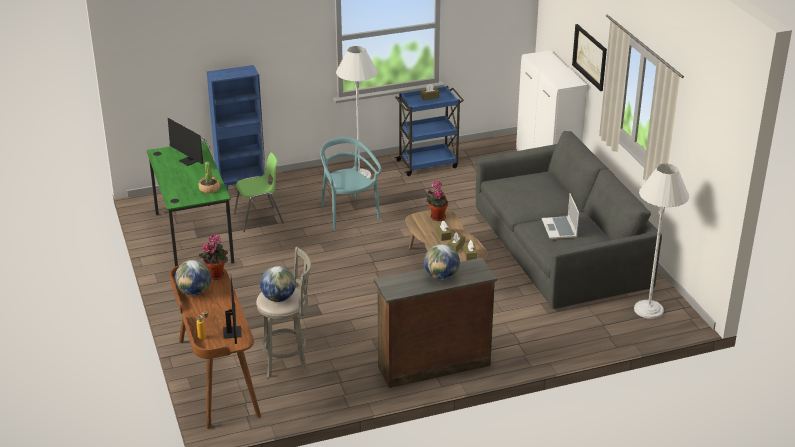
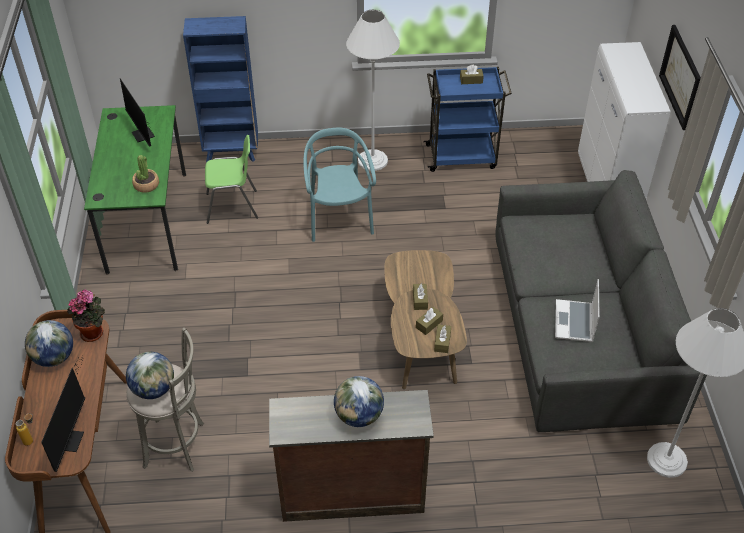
camera: 15 degrees right, 15 degrees up
(437, 217) = (426, 263): potted plant -> none

